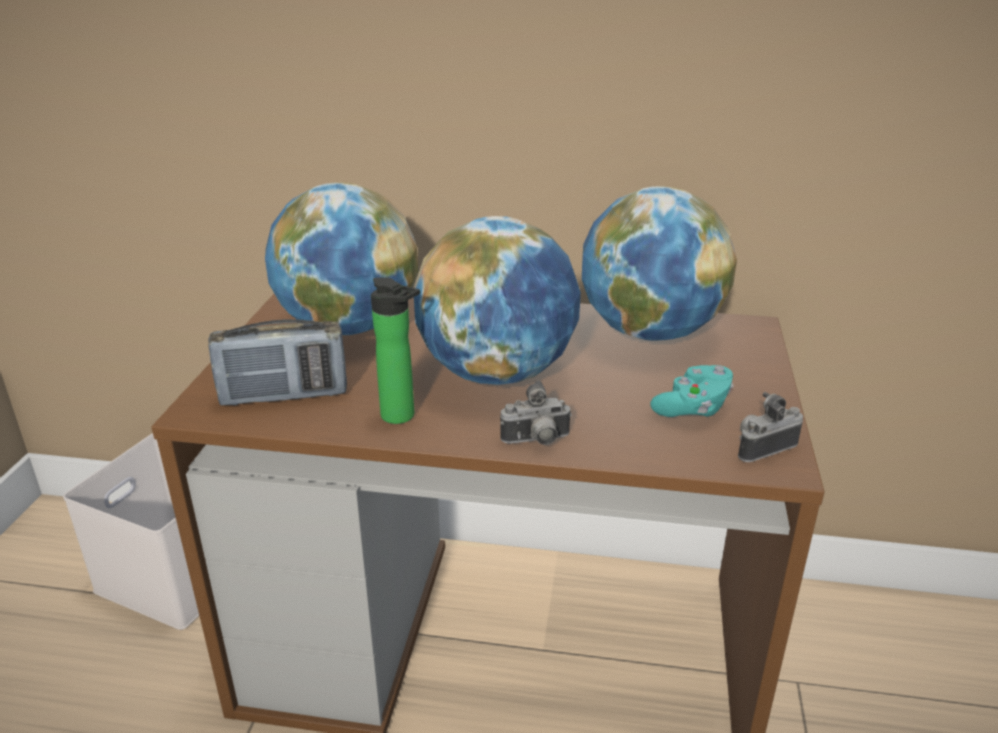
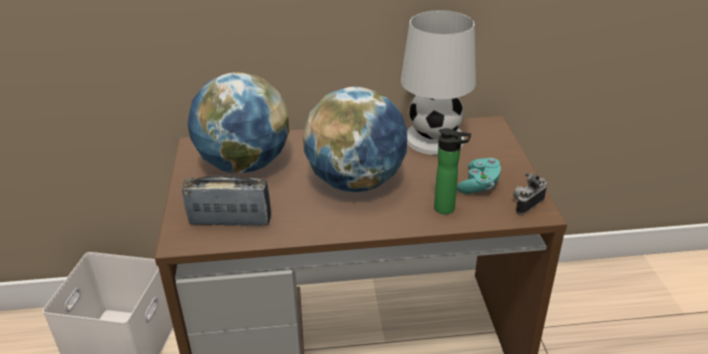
camera: 15 degrees left, 5 degrees up
(284, 395) = (230, 221): radio -> radio turned 150 degrees counterclockwise
(402, 417) = (313, 222): bottle -> bottle (447, 209)
(536, 441) = (401, 223): camera -> none
(649, 332) = (433, 138): globe -> white table lamp

